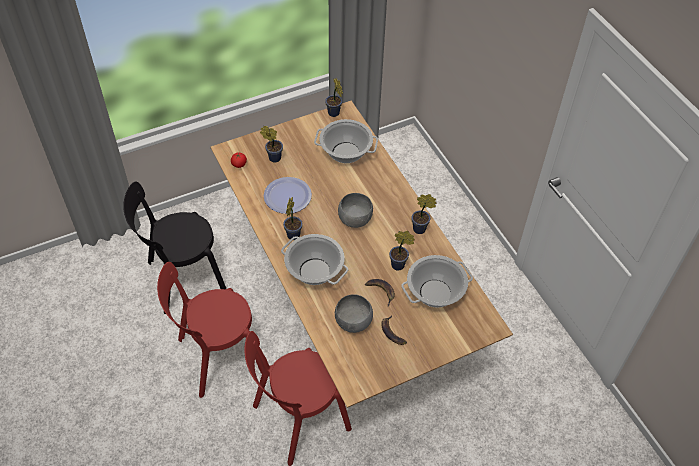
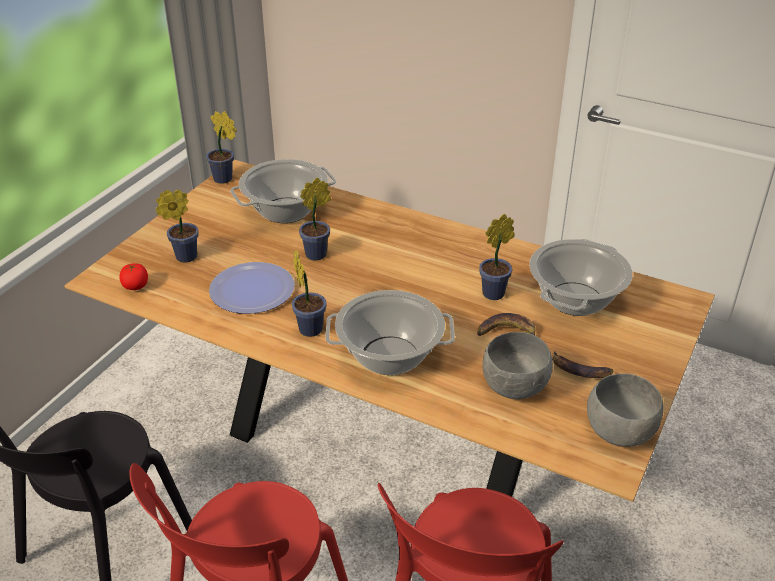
camera: 35 degrees left, 15 degrees down
(355, 219) = (379, 272): grey bowl -> grey bowl (619, 431)
(421, 229) = (476, 244): potted plant -> potted plant (318, 254)

